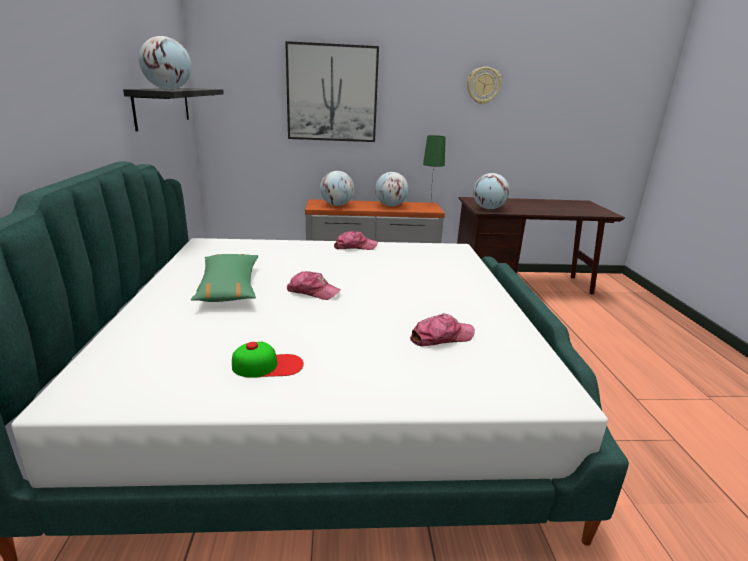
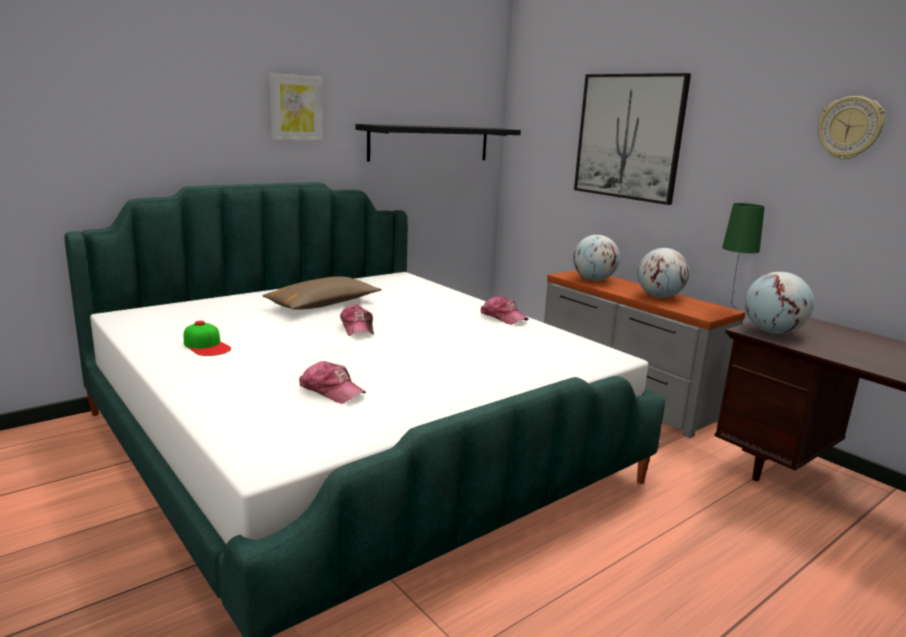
camera: 55 degrees right, 5 degrees down
(83, 72) = (295, 108): none -> picture
(168, 89) = (403, 125): globe -> none
(228, 287) = (323, 305): green pillow -> brown pillow

